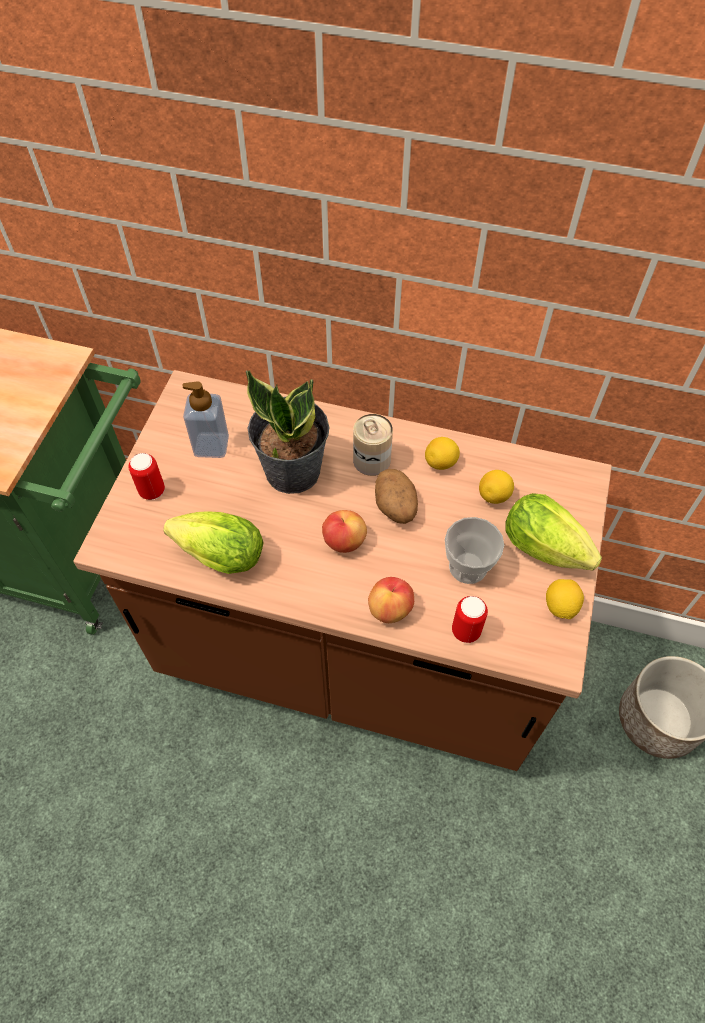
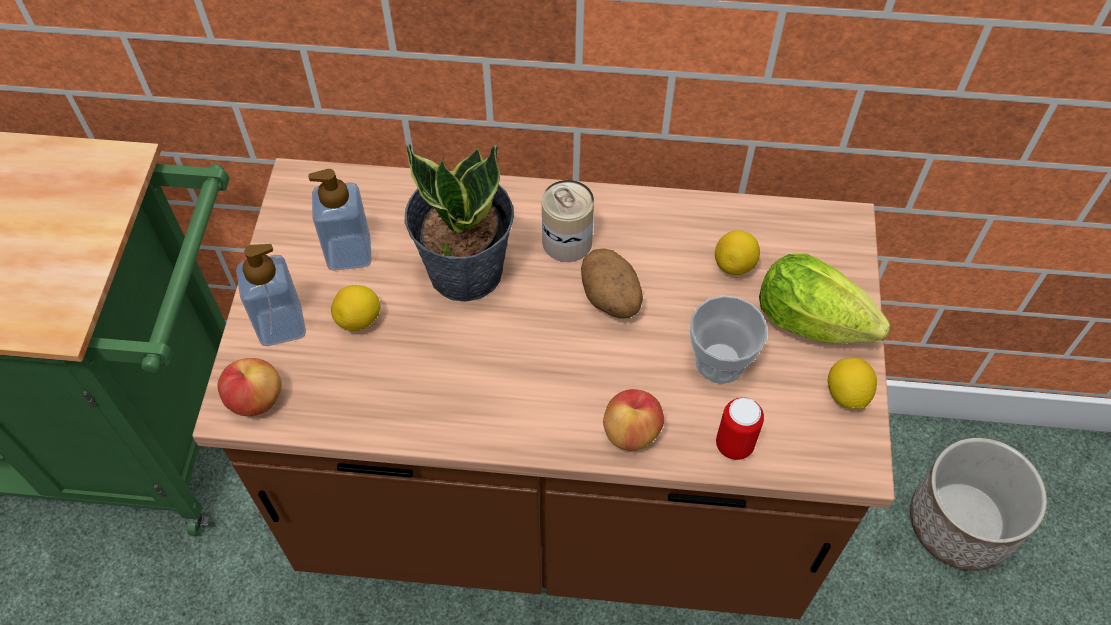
camera: 10 degrees left, 0 degrees up
(152, 491) = (281, 325): can -> soap dispenser
(216, 554) = (386, 396): lettuce -> none
(344, 541) = (553, 353): apple -> apple (255, 400)
(441, 463) = (657, 232): lemon -> lemon (359, 320)

